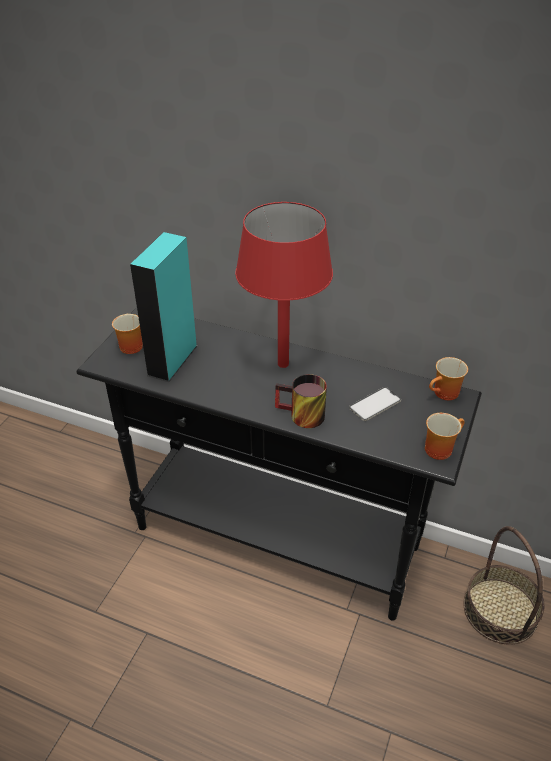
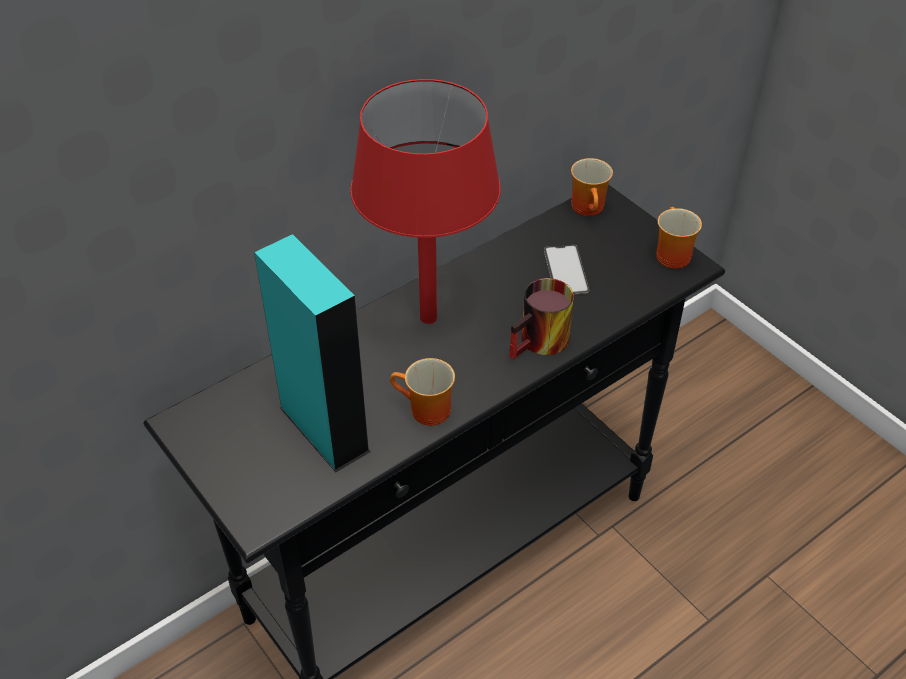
camera: 60 degrees left, 5 degrees up
(129, 345) = (243, 468): mug -> mug (425, 412)
(500, 610) = (679, 398): basket -> none

